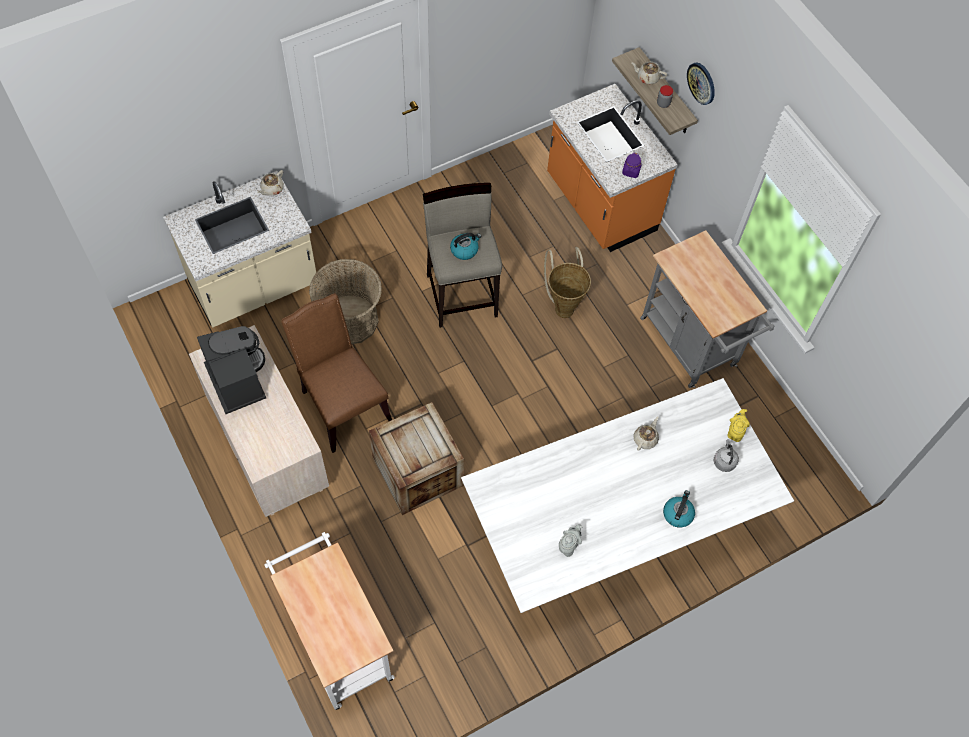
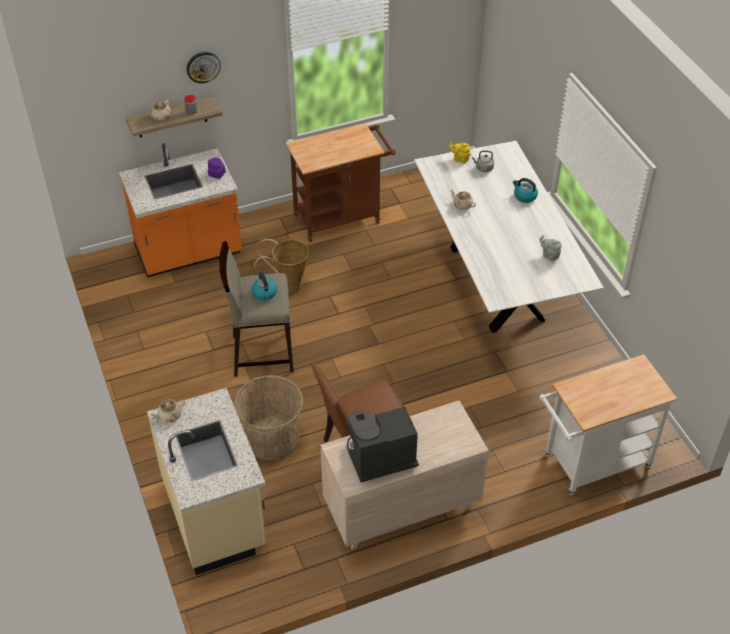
camera: 80 degrees left, 15 degrees down
(272, 189) = (169, 415): beige teapot -> beige teapot turned 105 degrees clockwise
(417, 472) = (437, 398): crate -> none
(692, 347) = (342, 217): grey cart -> brown cart

